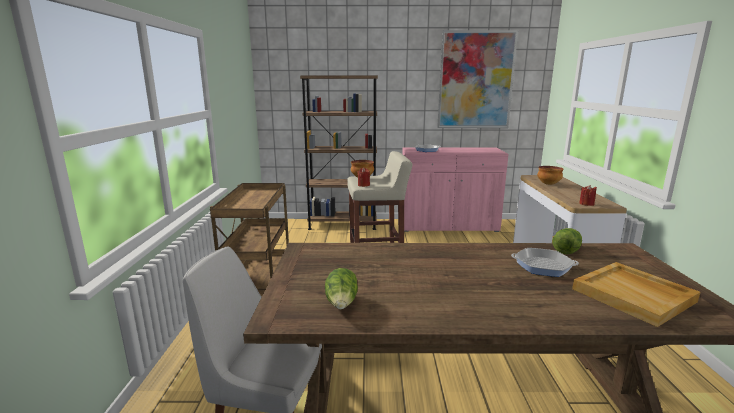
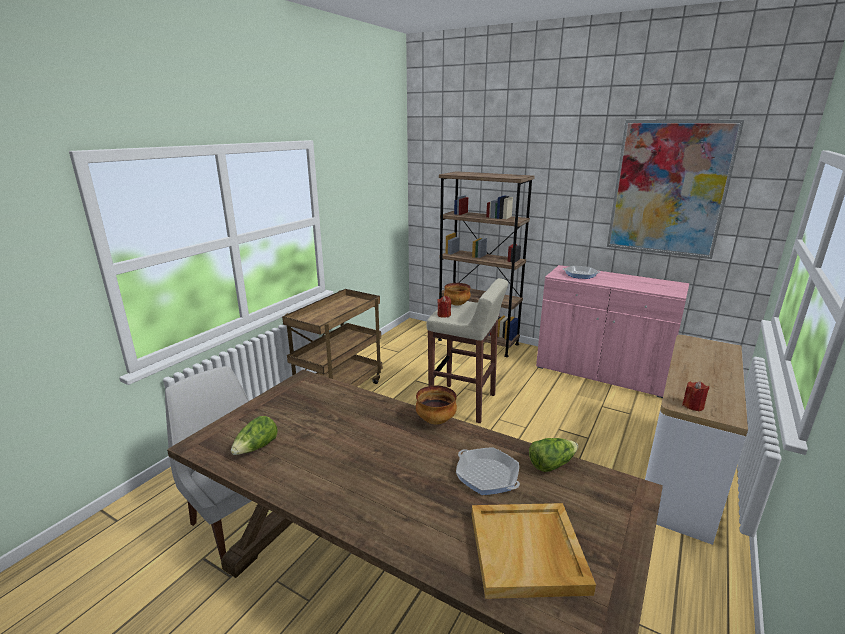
camera: 30 degrees right, 5 degrees up
(548, 184) = (692, 359): bowl -> bowl (436, 420)

